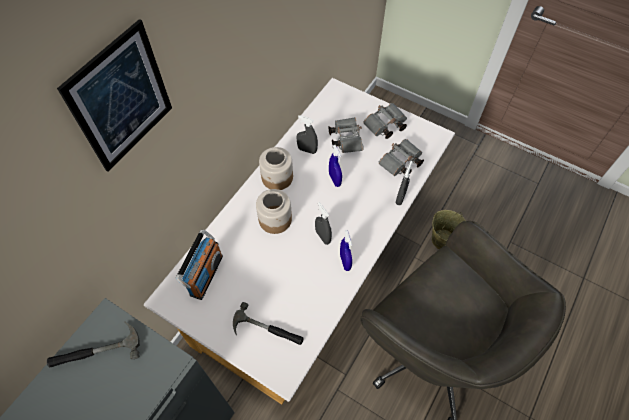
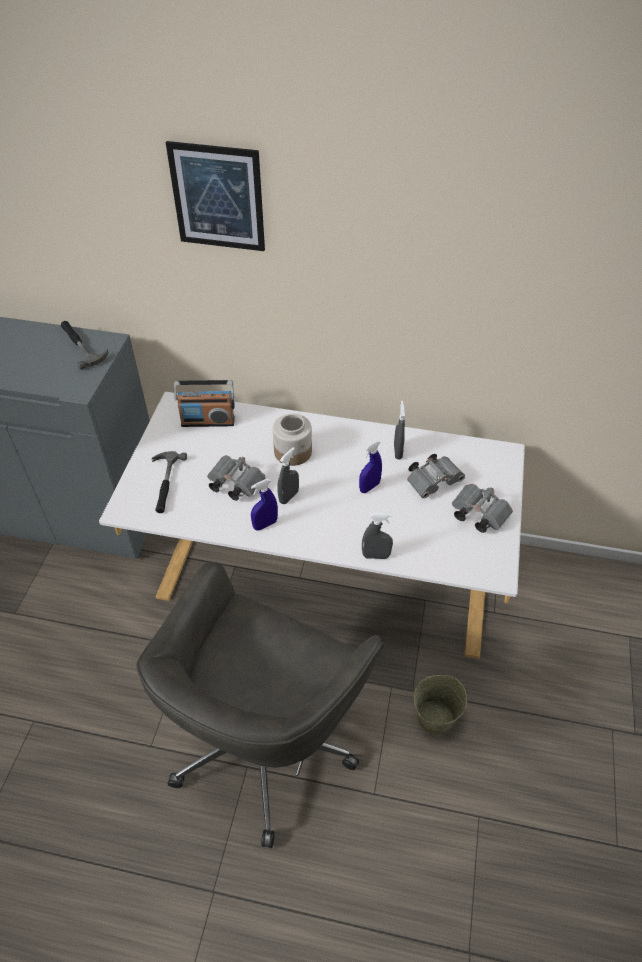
camera: 70 degrees right, 10 degrees down
(277, 178) = (346, 438): jar -> none
(400, 164) = (427, 544): grey binoculars -> grey binoculars (234, 484)

